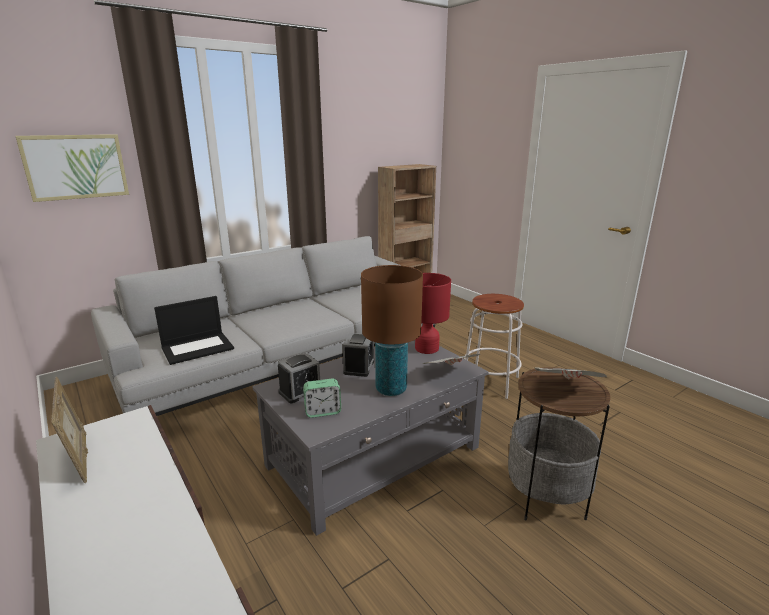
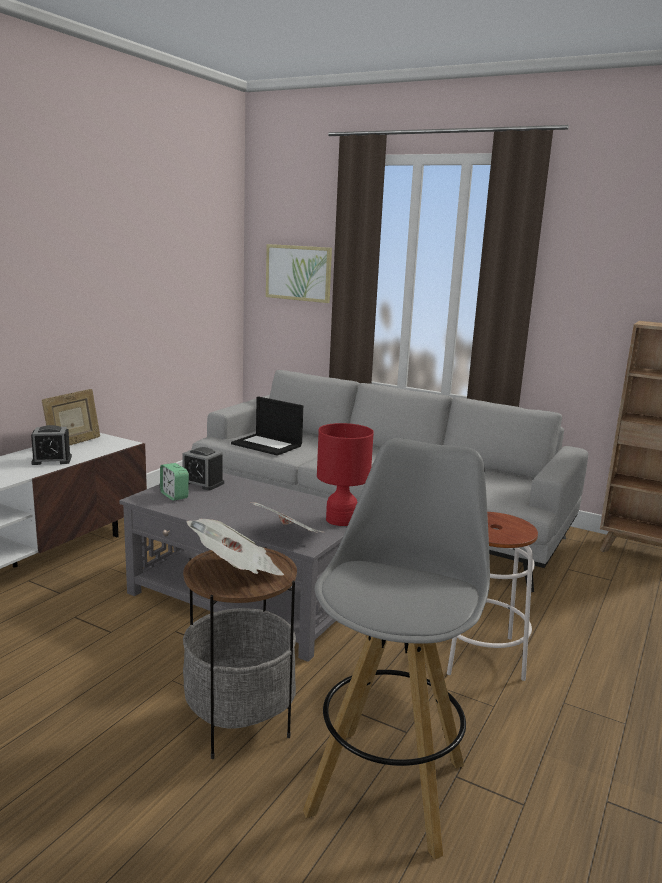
camera: 65 degrees right, 5 degrees down
(359, 367) = (266, 496): alarm clock -> alarm clock (52, 460)
(391, 389) = (231, 515): brown table lamp -> none
(609, 449) = (390, 785): none -> grey stool

